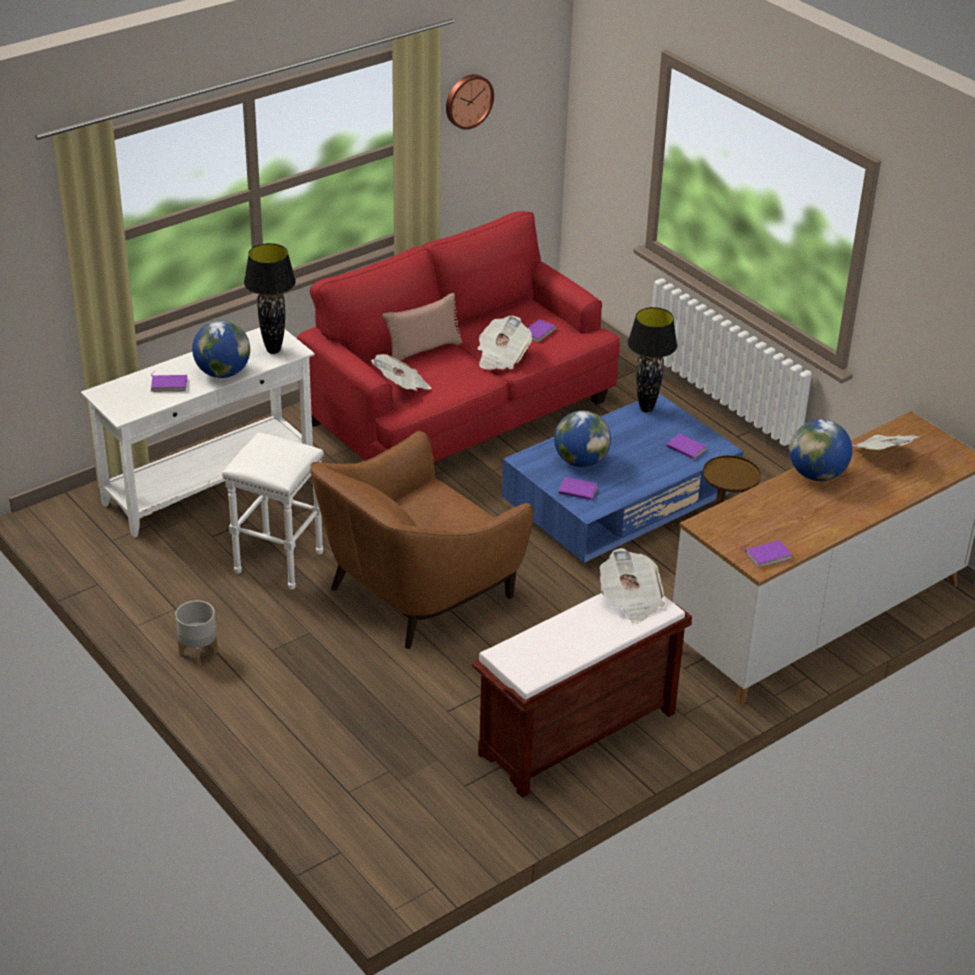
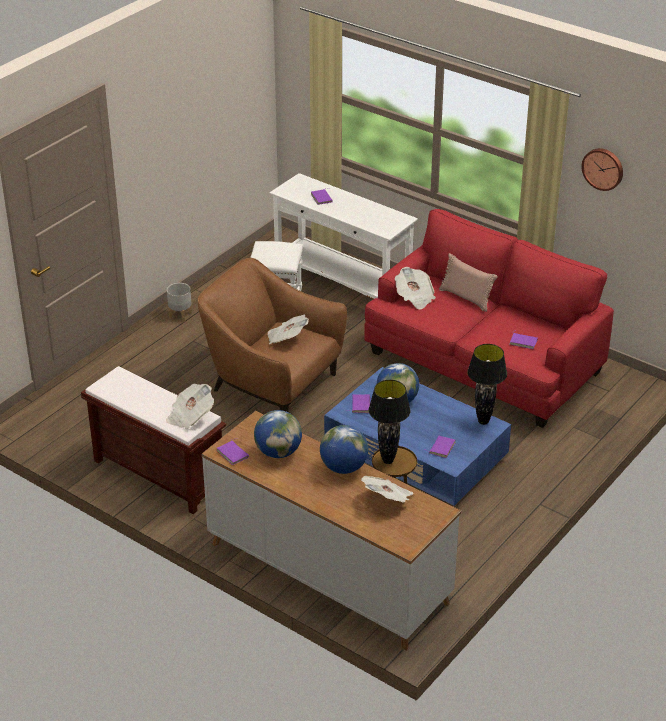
camera: 75 degrees right, 0 degrees up
(223, 373) = (345, 213): globe -> globe (278, 452)
(274, 350) = (382, 224): black table lamp -> black table lamp (387, 461)
(501, 357) = (480, 332): newspaper -> newspaper (286, 338)

